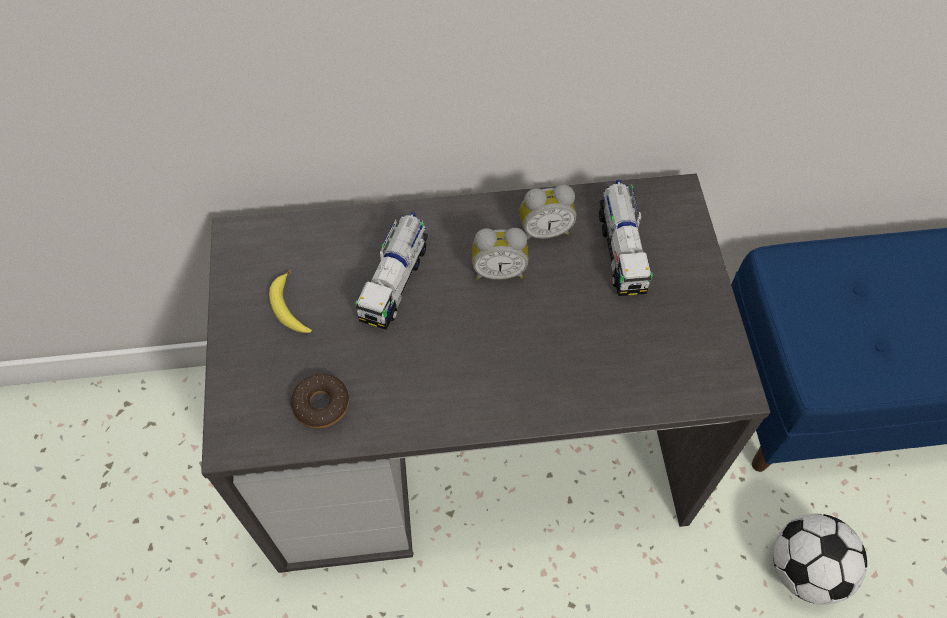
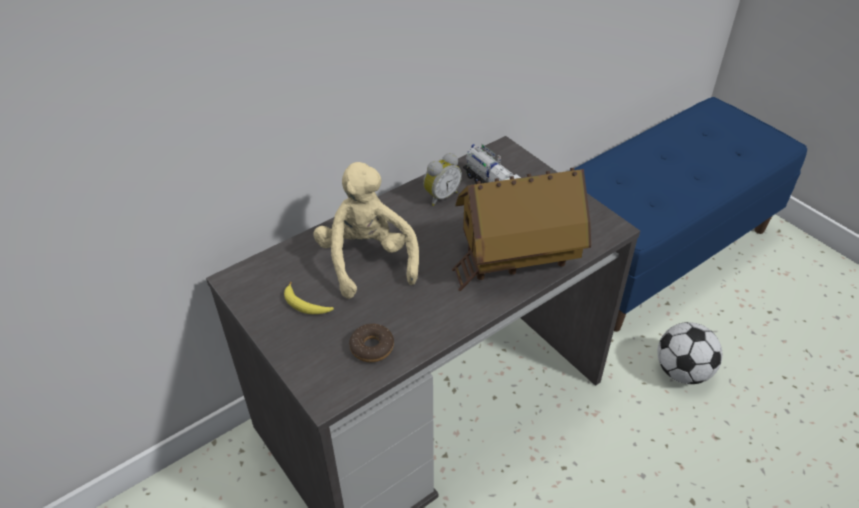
camera: 30 degrees left, 15 degrees down
(395, 282) = (367, 260): toy truck -> beige plush toy
(498, 271) = (429, 227): alarm clock -> none
(570, 374) = (516, 260): none -> toy house

